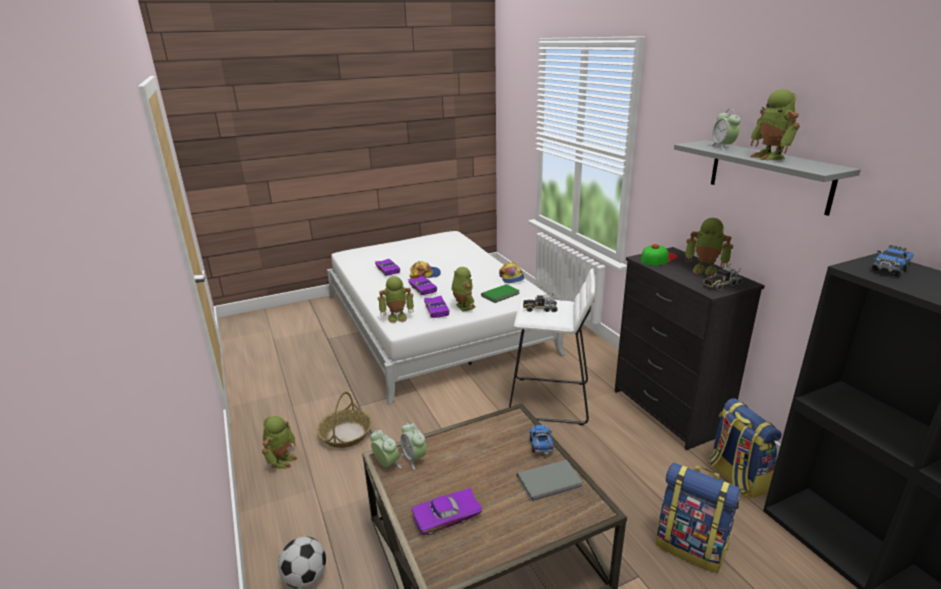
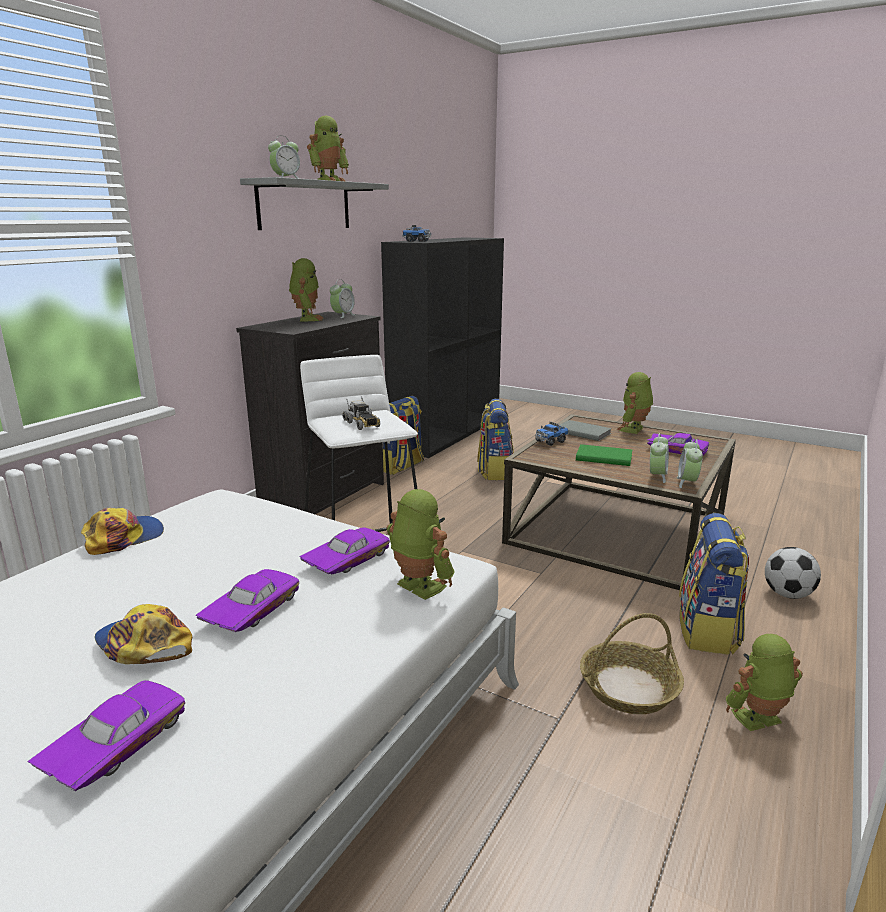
camera: 125 degrees left, 5 degrees down
(336, 495) = (708, 631): none -> backpack
(463, 307) = (309, 541): toy robot -> toy robot (634, 430)
(501, 295) = (228, 524): green book -> green book (603, 457)
(658, 258) = (286, 328): cap -> none
(721, 285) = (343, 316): toy truck -> alarm clock

